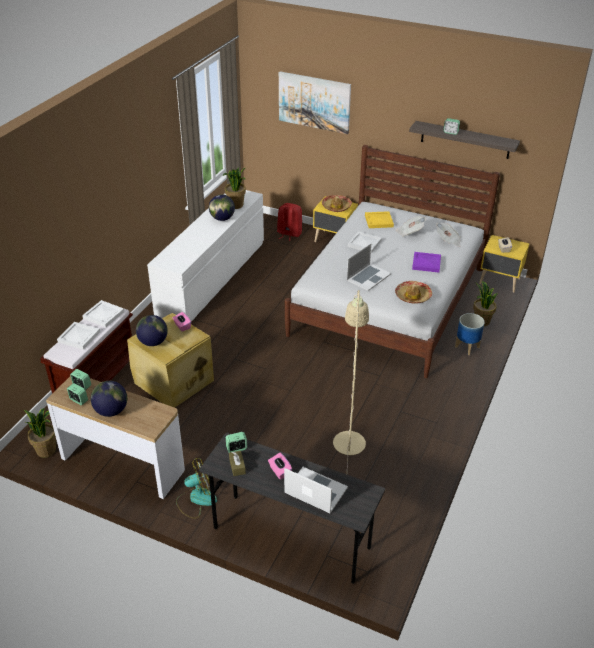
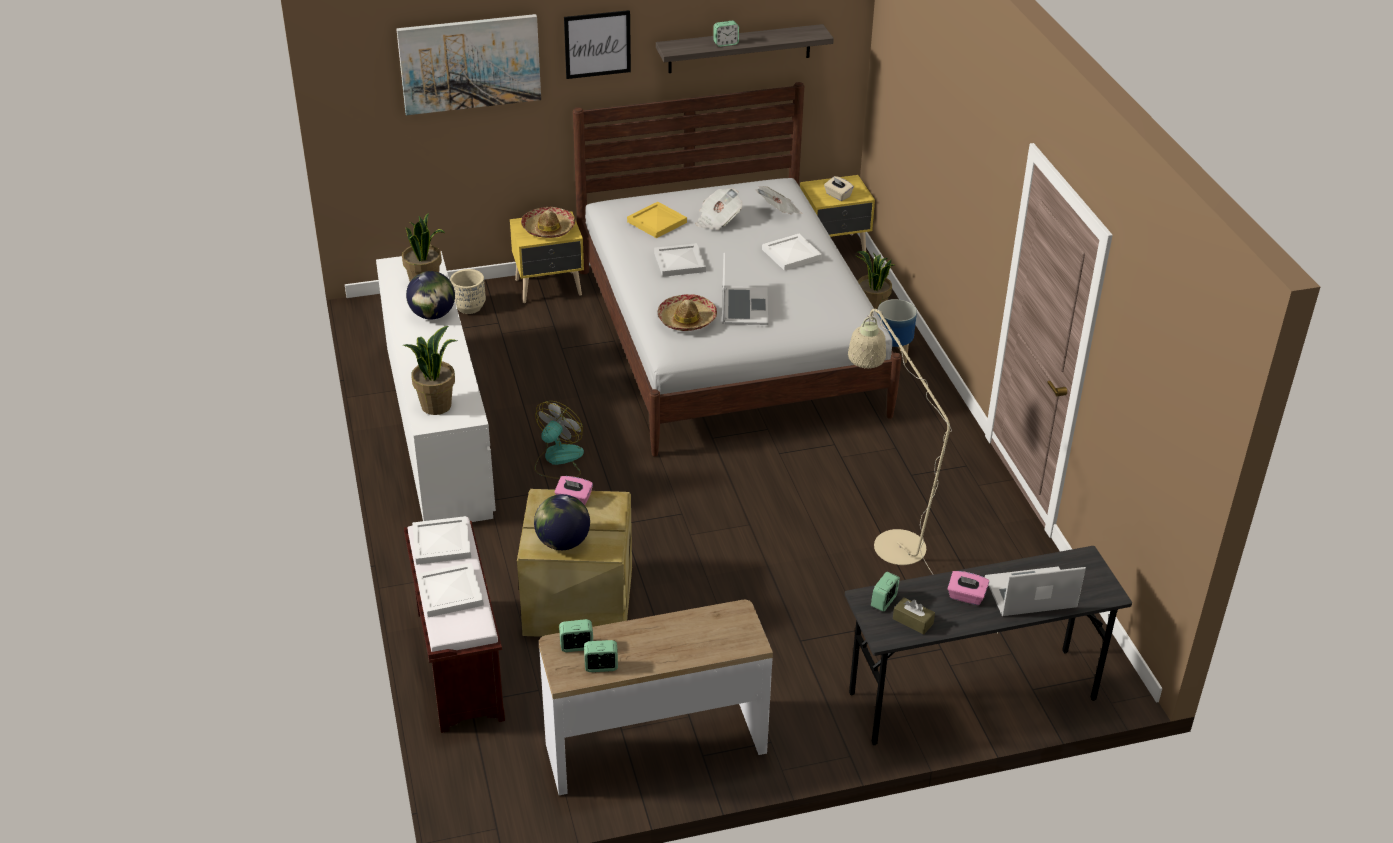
camera: 40 degrees left, 0 degrees up
(46, 450) = (519, 799): potted plant -> potted plant (436, 405)
(111, 411) = (666, 652): globe -> none
(196, 499) = (807, 727): fan -> fan (558, 460)
(289, 234) = (469, 307): red backpack -> beige planter
(382, 112) = (597, 44): none -> picture
(413, 296) = (829, 306): hat -> hat (687, 319)
(426, 263) = (791, 255): purple tray -> white tray

